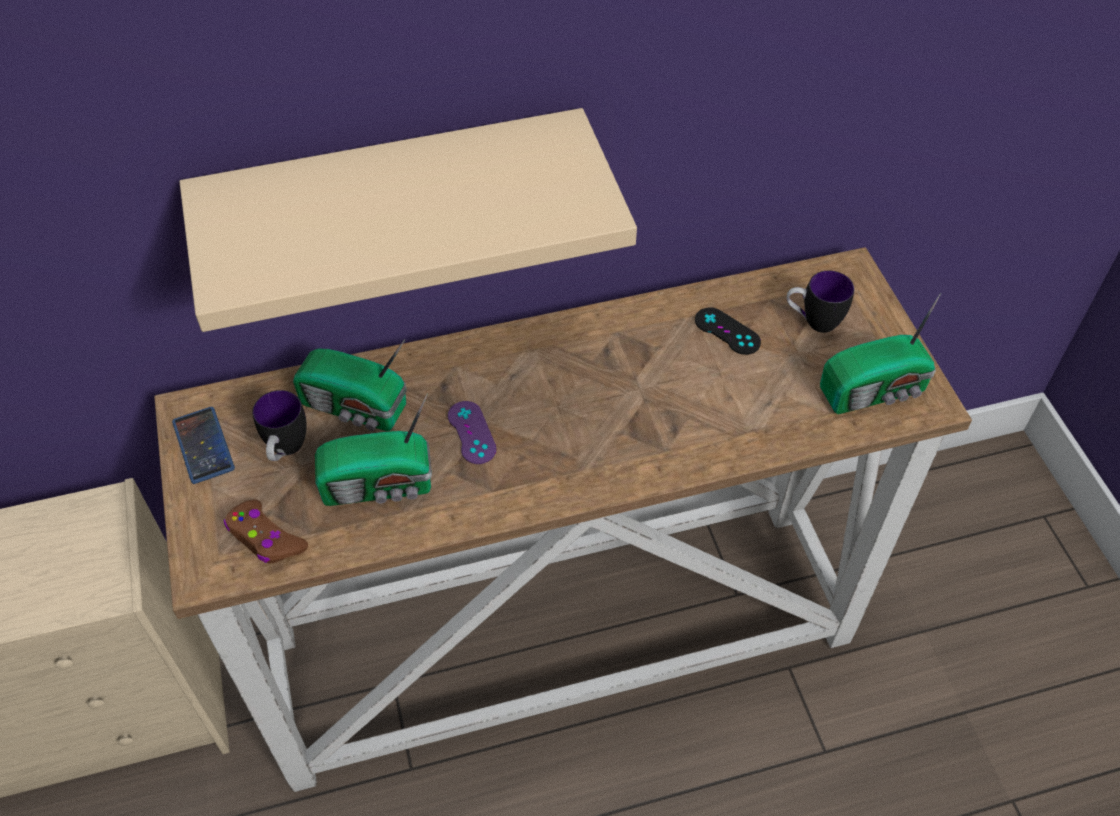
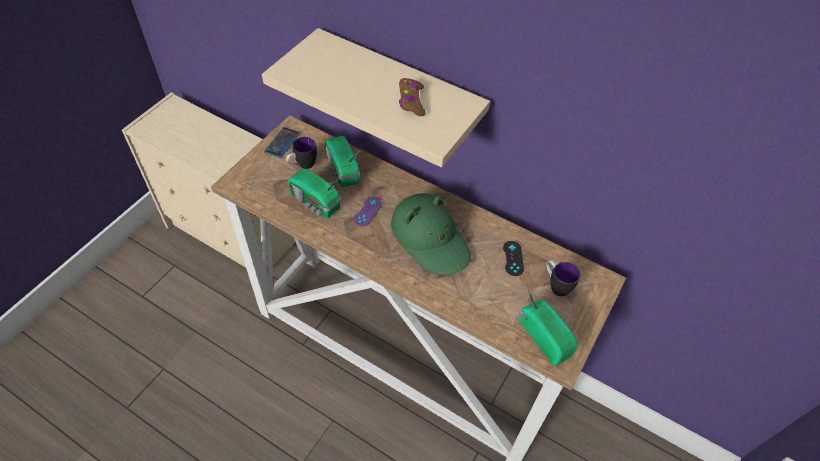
camera: 45 degrees right, 0 degrees up
(265, 539) = (261, 188): brown game controller -> brown game controller (411, 101)
(601, 394) = (431, 238): none -> green hat
(876, 391) = (544, 336): radio -> radio turned 150 degrees counterclockwise

